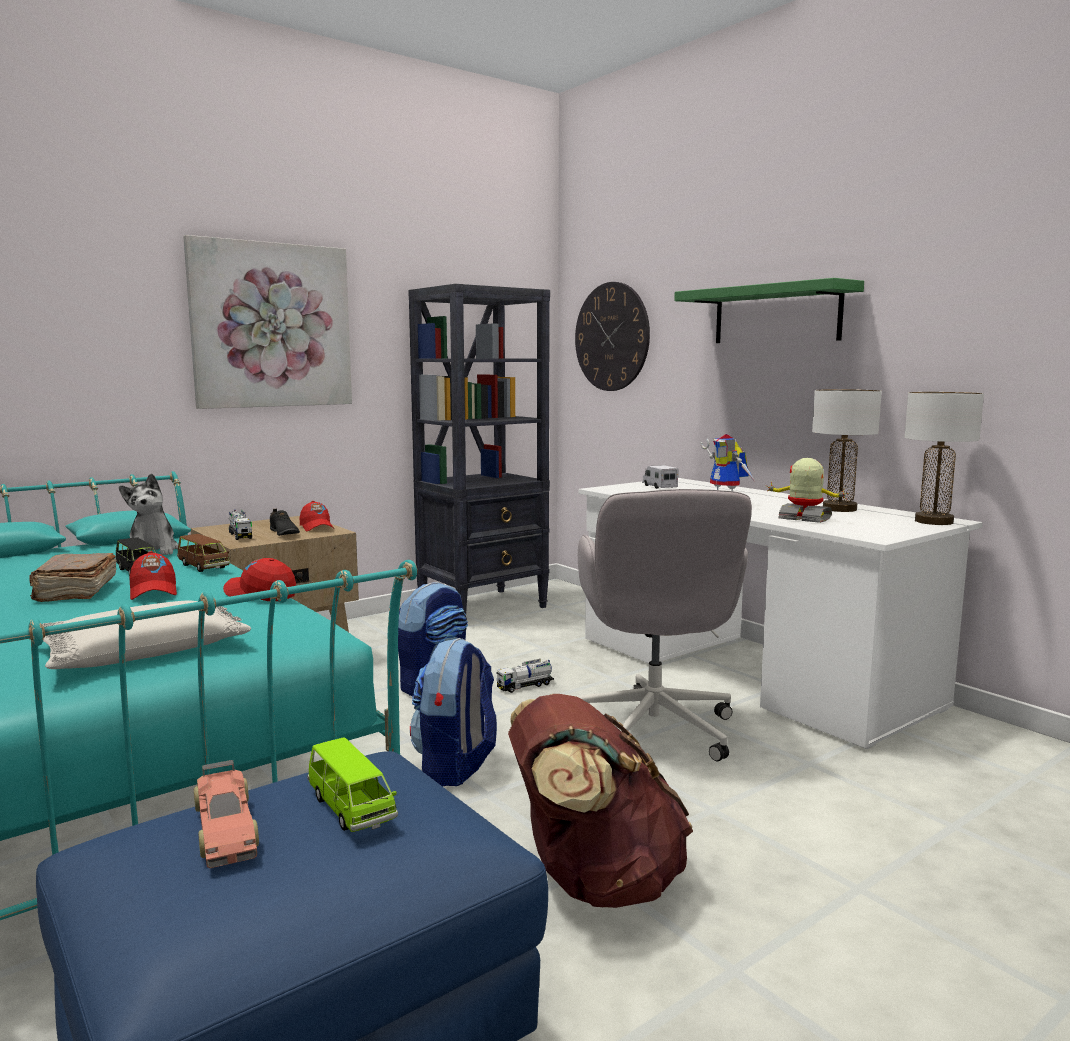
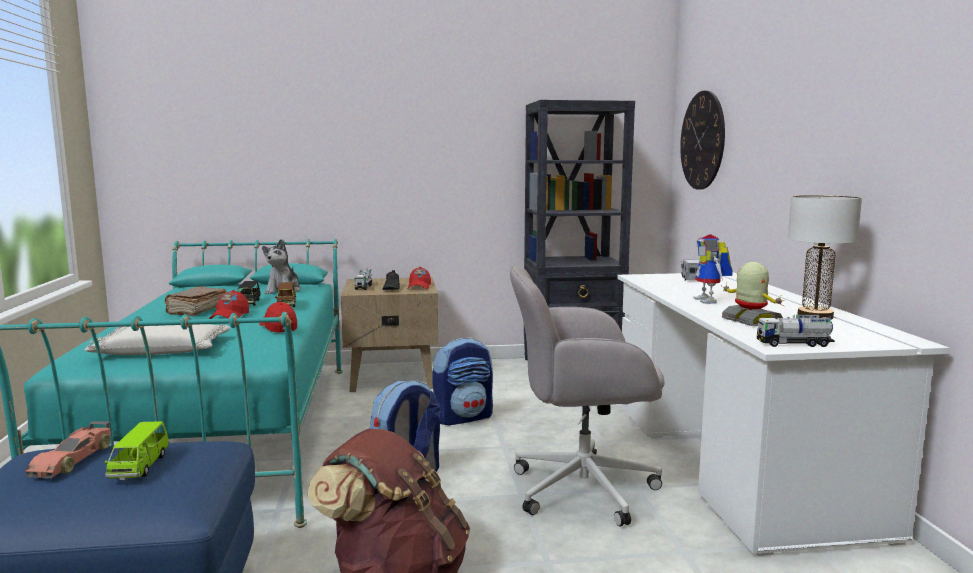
camera: 30 degrees right, 0 degrees up
(271, 325) = (414, 136): picture -> none
(525, 686) = (526, 433): toy truck -> toy truck (794, 344)
(653, 731) = (581, 489): grey office chair -> grey office chair turned 60 degrees clockwise
(776, 315) = (805, 119): green shelf -> none
(933, 521) = (886, 340): table lamp -> none

